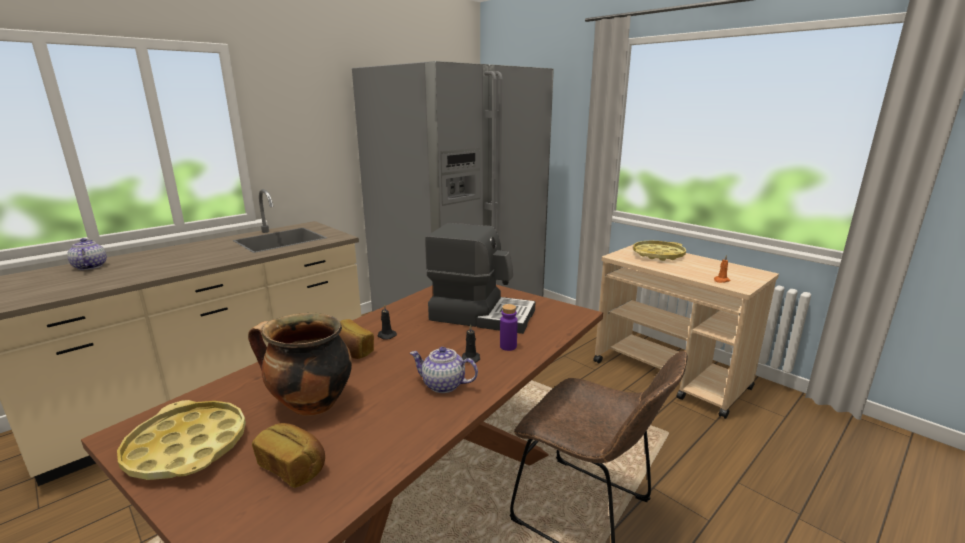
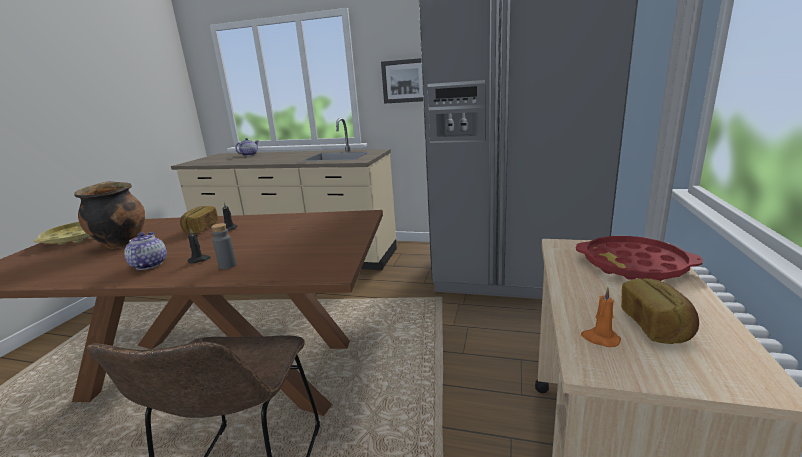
camera: 60 degrees right, 0 degrees up
(293, 467) = (47, 261): bread -> bread (655, 326)
(310, 140) = (405, 81): none -> picture
(482, 314) = (293, 240): coffee machine -> none
(508, 346) = (227, 265): purple bottle -> grey bottle
(658, 254) = (633, 265): yellow tray -> red tray

